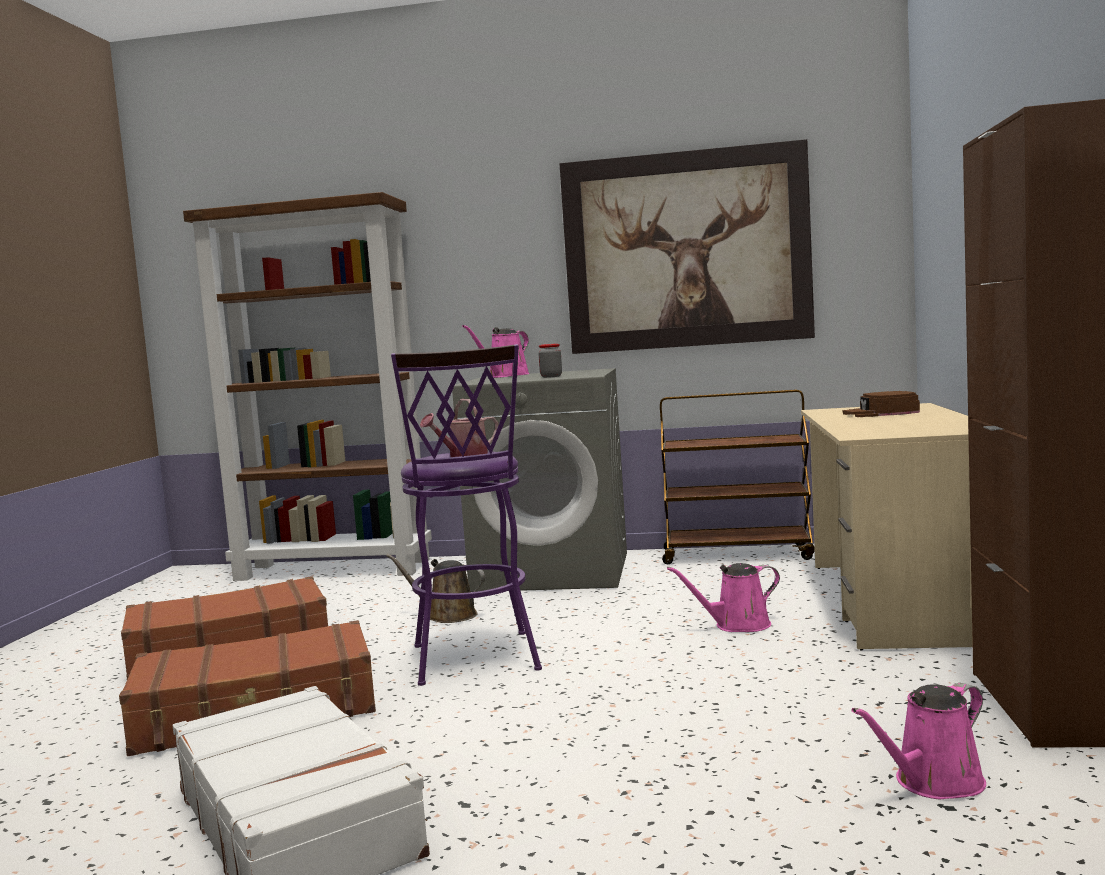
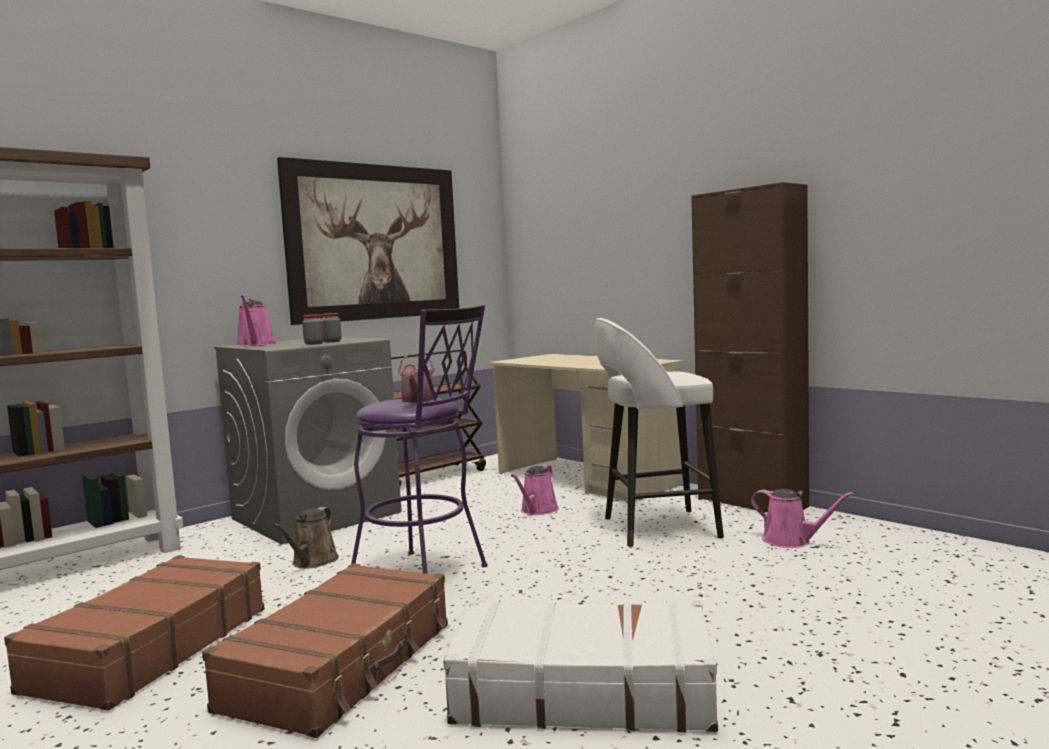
camera: 50 degrees left, 0 degrees up
(447, 616) = (312, 562): brown watering can -> brown watering can turned 45 degrees counterclockwise
(523, 379) = (314, 344): none -> jar
(805, 693) = (657, 528): none -> white stool
(881, 413) = (557, 359): brown cap -> none
(933, 783) = (791, 541): pink watering can -> pink watering can turned 60 degrees counterclockwise

